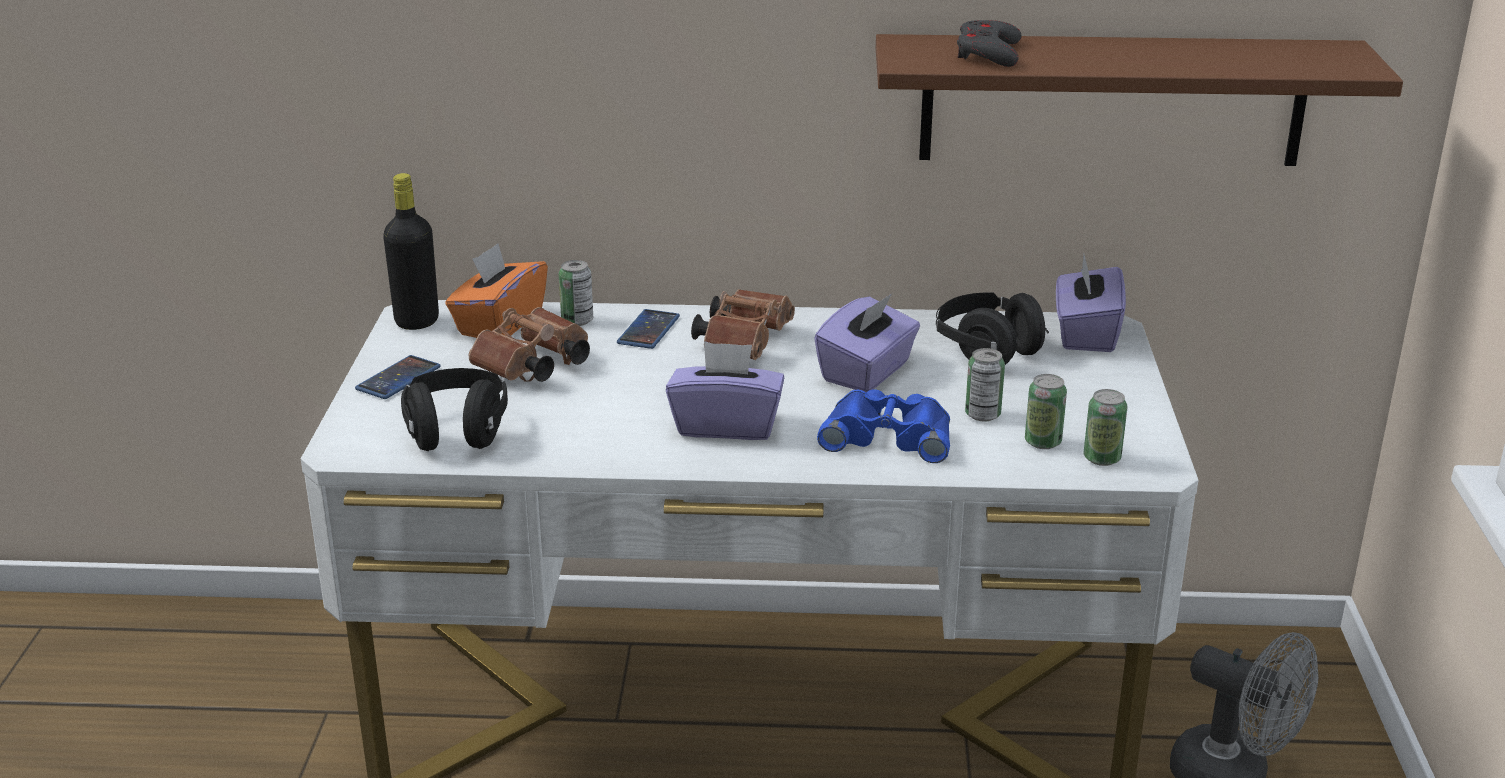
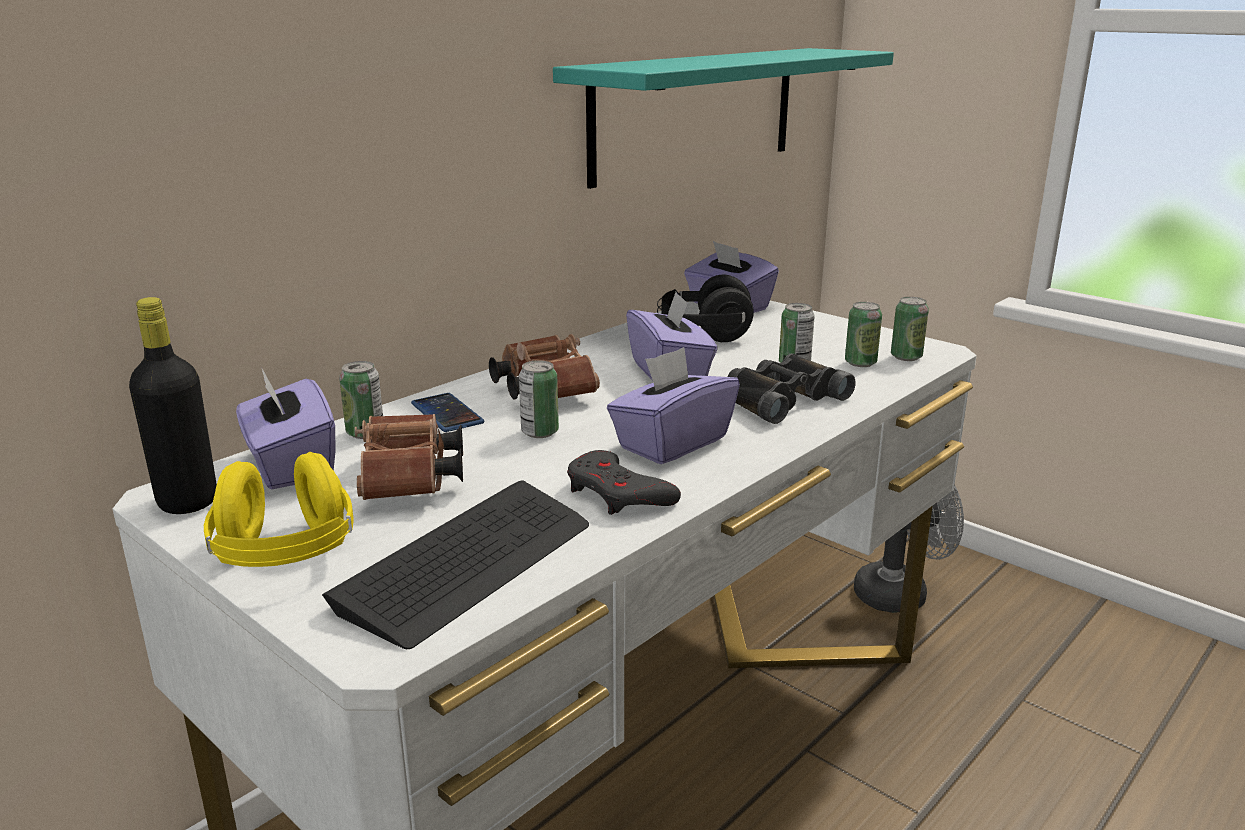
camera: 50 degrees left, 5 degrees down
(398, 378) = (286, 555): phone -> yellow headphones
(457, 432) = (467, 564): black headphones -> keyboard
(499, 323) = (290, 465): orange tissue box -> purple tissue box
(669, 373) = (540, 432): none -> can
(888, 436) = (780, 398): blue binoculars -> black binoculars
(988, 53) = (666, 63): grey game controller -> grey game controller (618, 493)
(1112, 100) = (696, 112): brown shelf -> turquoise shelf

